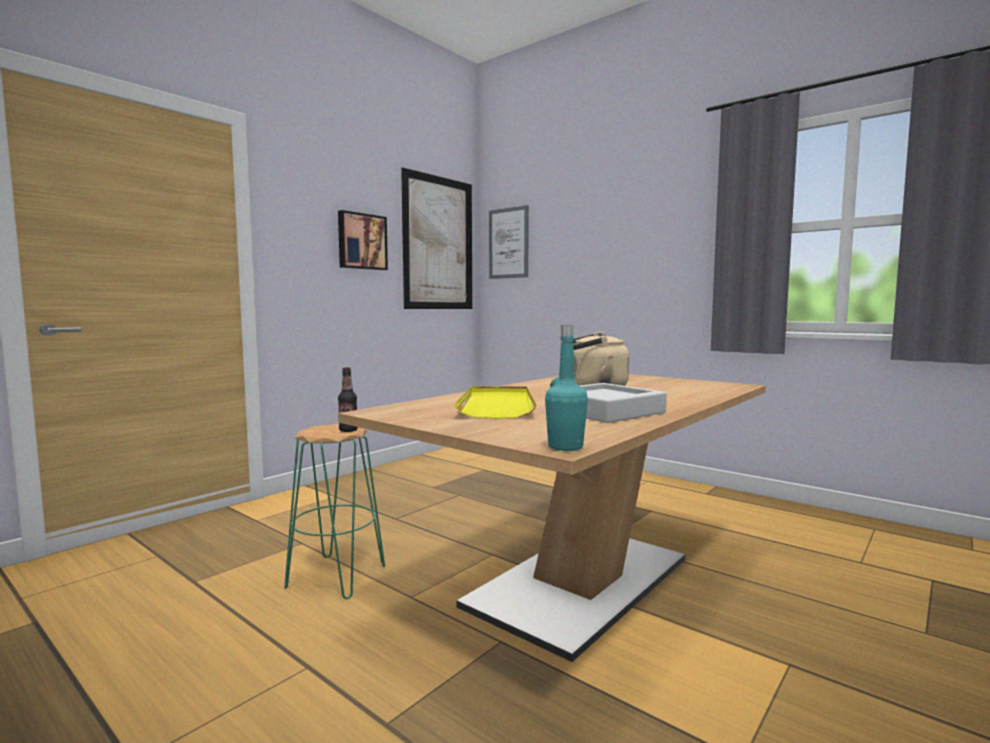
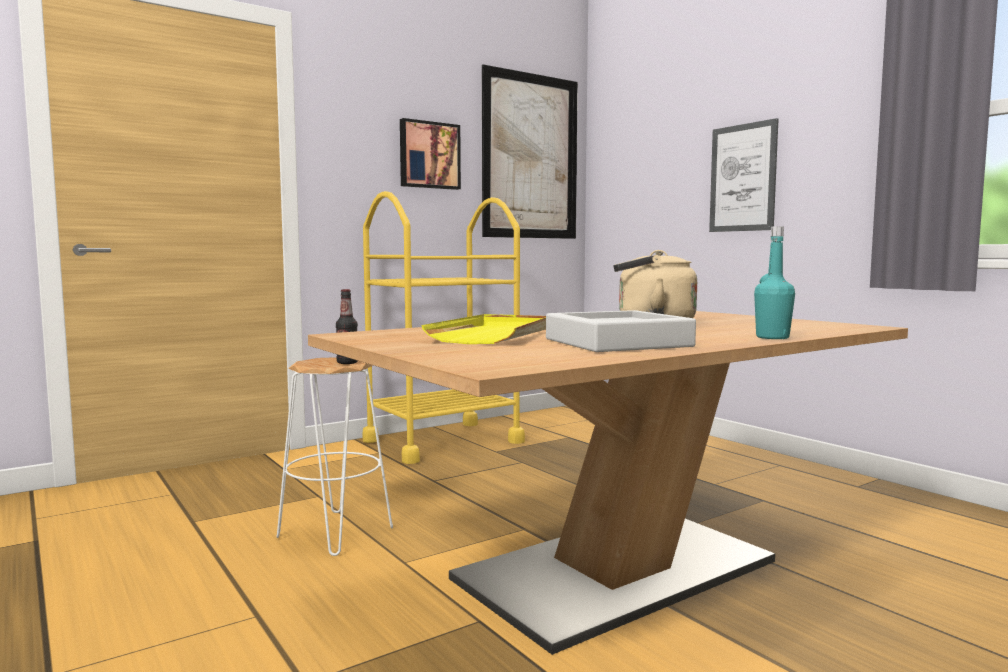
camera: 15 degrees right, 0 degrees up
(335, 576) = (335, 532): green stool -> white stool
(384, 481) = (443, 441): none -> yellow cart
(508, 243) = (620, 153): picture -> picture (742, 178)
(565, 447) = (495, 368): turquoise bottle -> turquoise bottle (772, 337)

